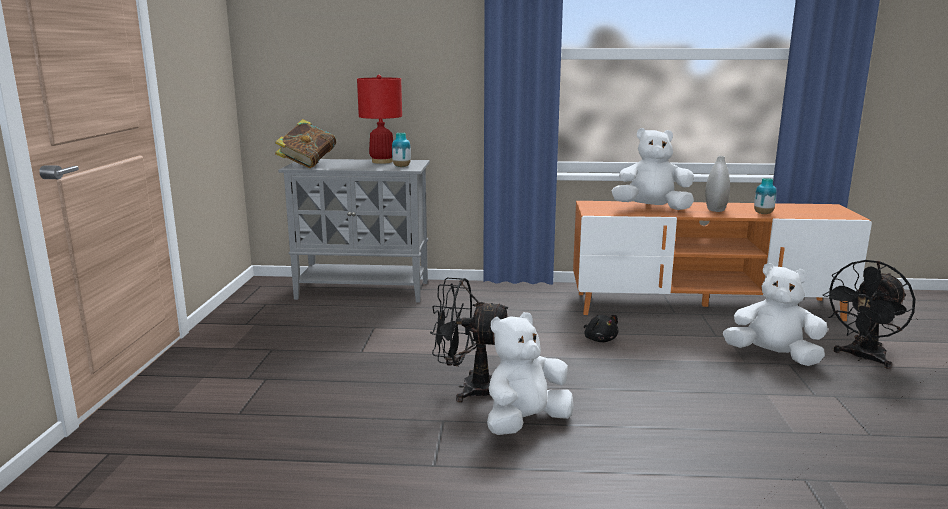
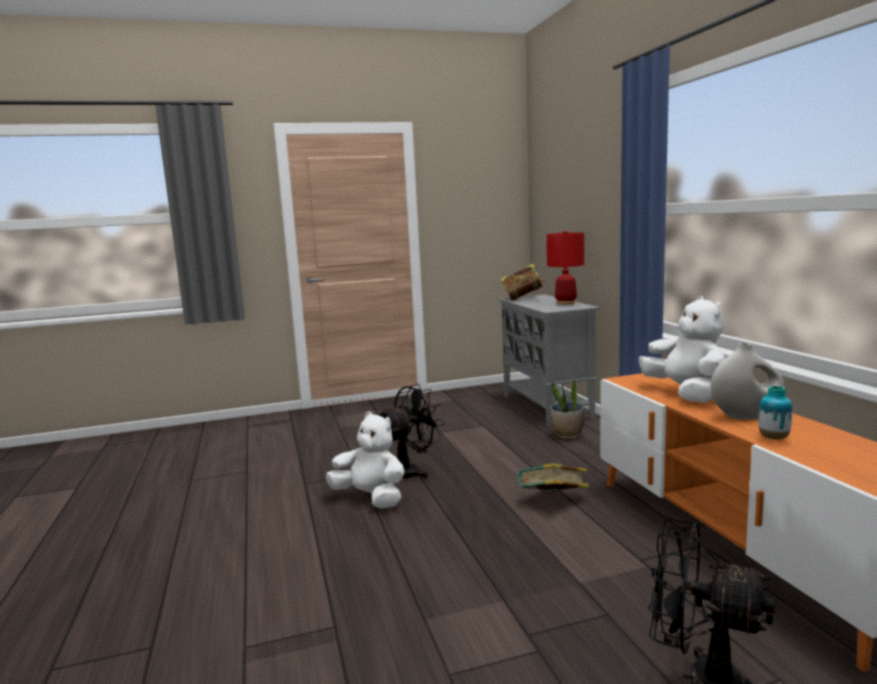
camera: 70 degrees right, 5 degrees down
(401, 167) = (552, 308): vase -> none
(456, 301) = (567, 435): none -> potted plant
(470, 388) = (411, 472): black fan -> black fan turned 60 degrees clockwise
(600, 339) = (552, 501): black plush toy -> book
(773, 356) = (619, 601): white plush toy -> none

